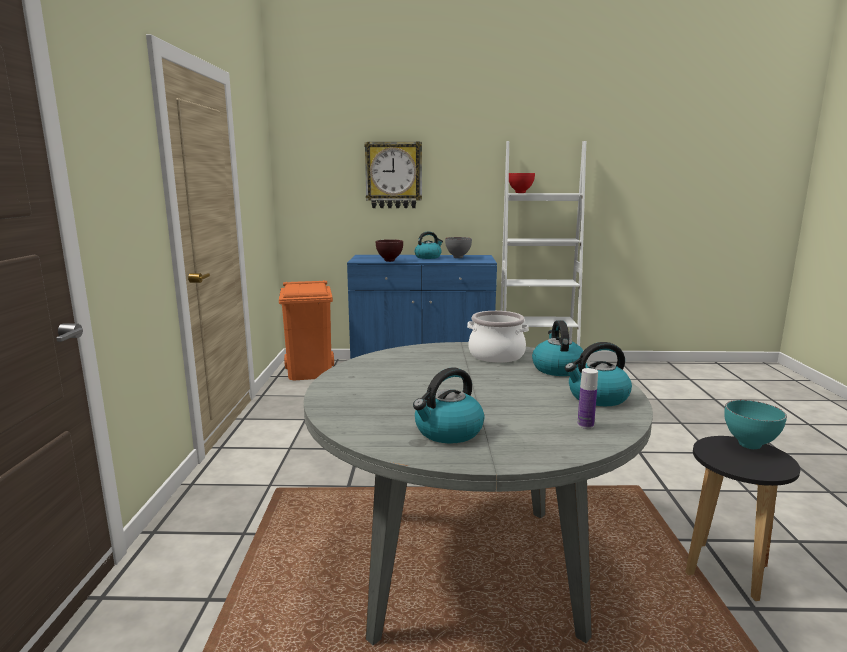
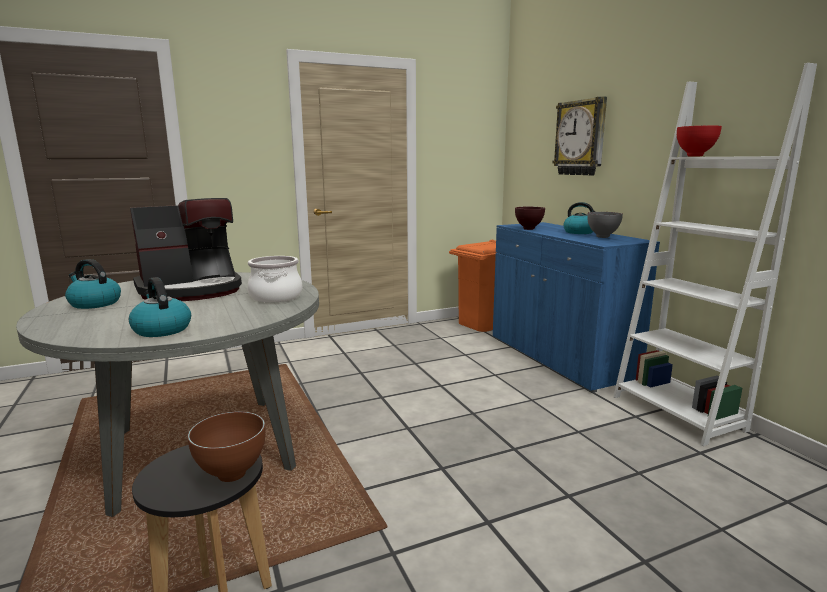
camera: 65 degrees right, 0 degrees up
(425, 384) = (191, 290): none -> coffee machine
(557, 369) = (243, 314): kettle -> none
(585, 425) = (95, 330): bottle -> none
(749, 446) = (230, 475): turquoise bowl -> brown bowl

